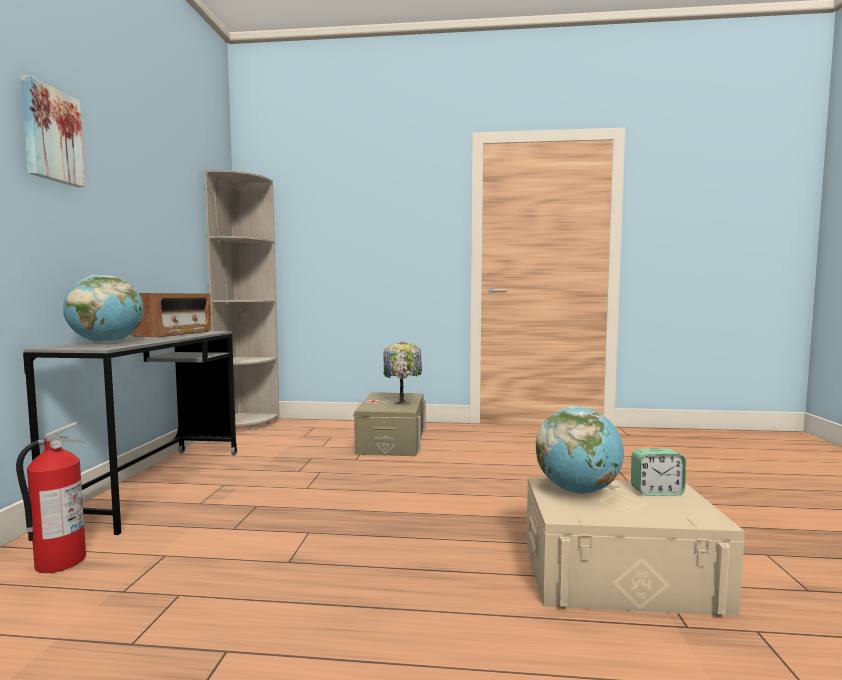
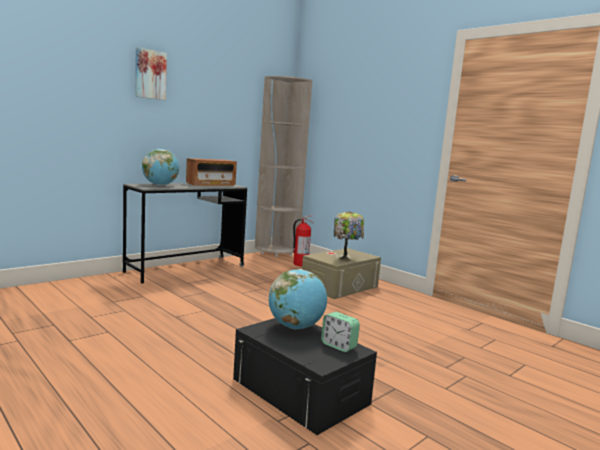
camera: 40 degrees right, 5 degrees up
(59, 562) = (112, 285): fire extinguisher -> fire extinguisher (300, 264)
(619, 575) = (300, 391): beige storage box -> black storage box

